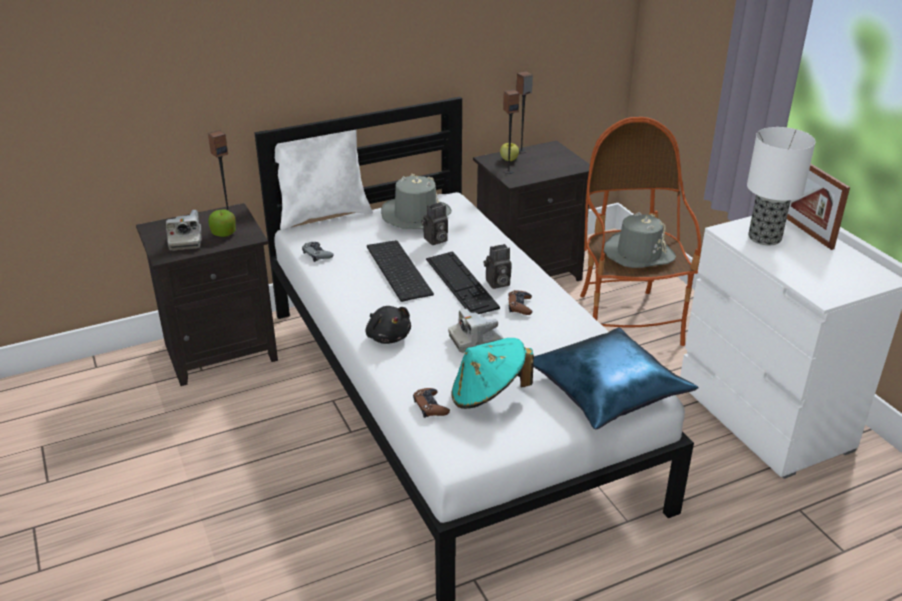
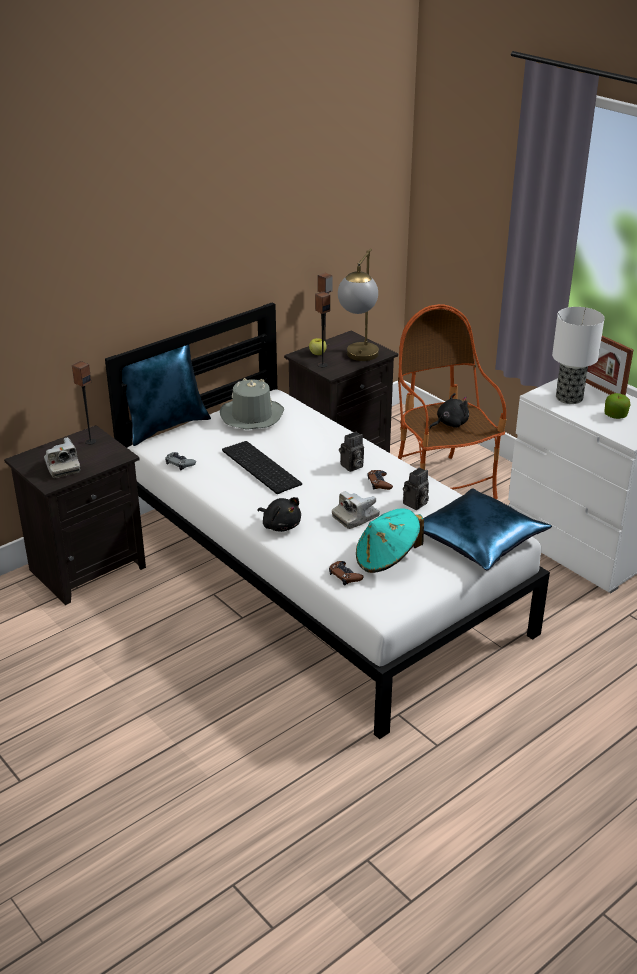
camera: 15 degrees left, 0 degrees up
(224, 233) = (94, 456): apple -> apple (615, 415)
(323, 215) = (165, 426): white pillow -> blue pillow
(435, 240) = (280, 436): camera -> camera (415, 504)
(461, 283) = (321, 470): keyboard -> none
(551, 170) = (359, 359): none -> table lamp
(638, 253) = (450, 424): grey hat -> black plush toy

